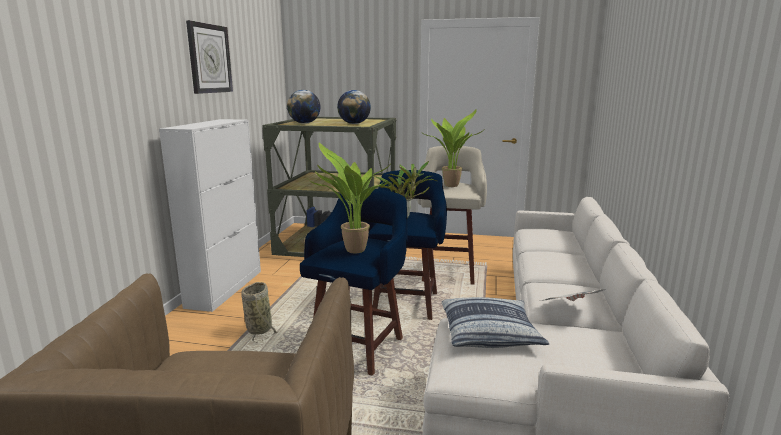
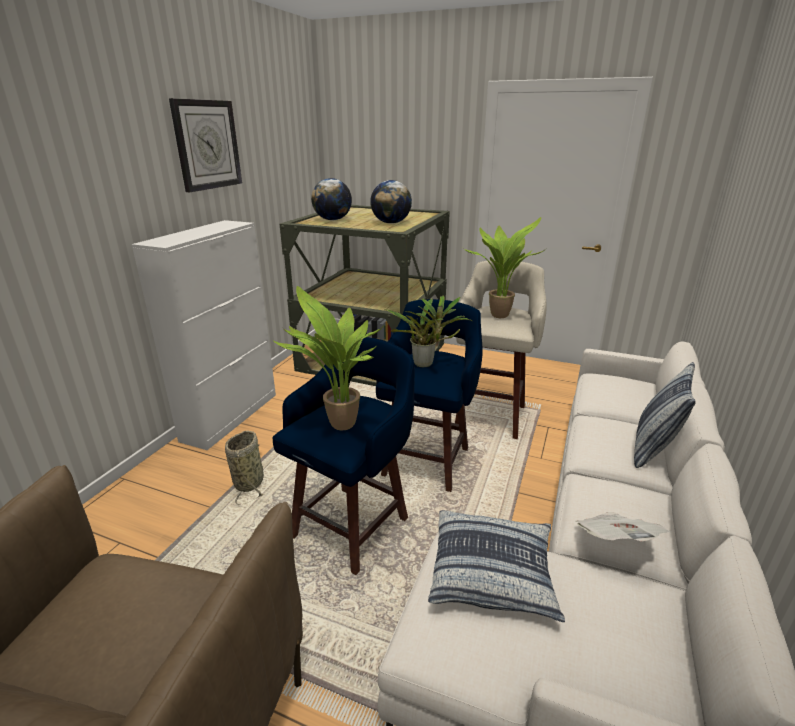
camera: 10 degrees right, 10 degrees up
(581, 263) = (653, 448): none -> pillow

